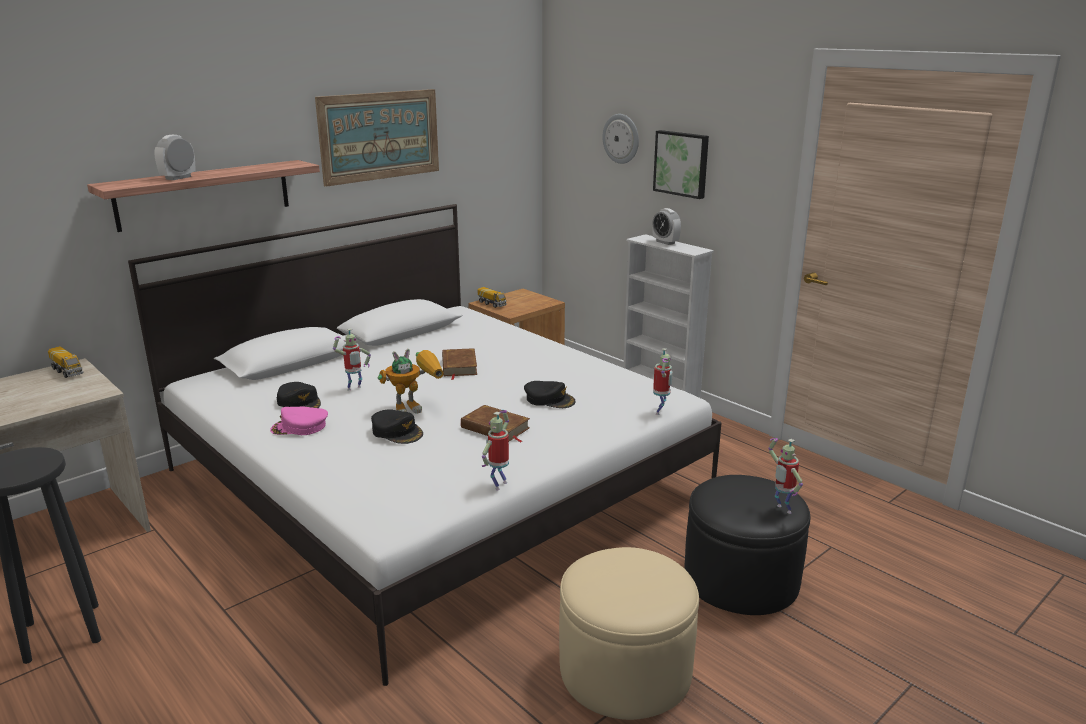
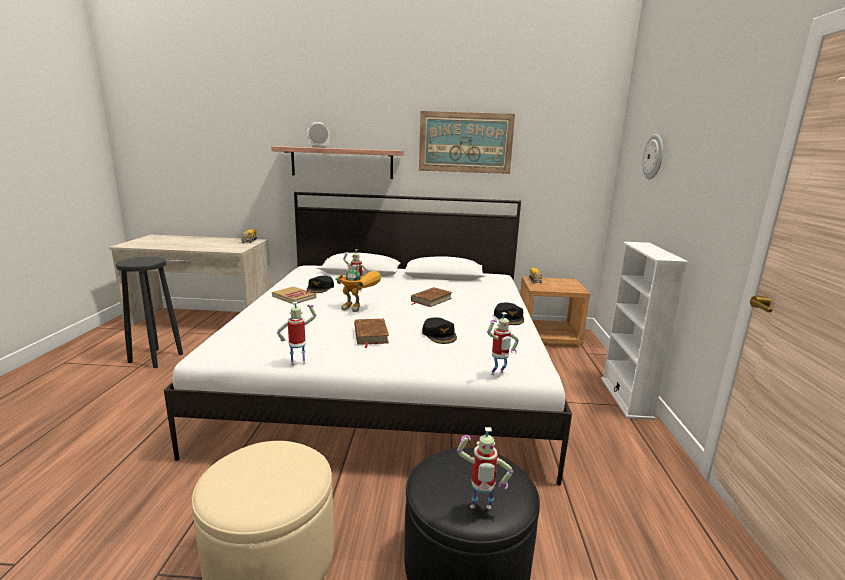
camera: 45 degrees right, 5 degrees down
(300, 427) = (294, 297): pink cap -> book
(397, 432) = (320, 315): black cap -> black cap (509, 317)
(665, 242) = (652, 248): alarm clock -> none
(682, 163) = (685, 175): picture -> none
(781, 509) = (480, 509): toy robot -> toy robot turned 105 degrees counterclockwise

